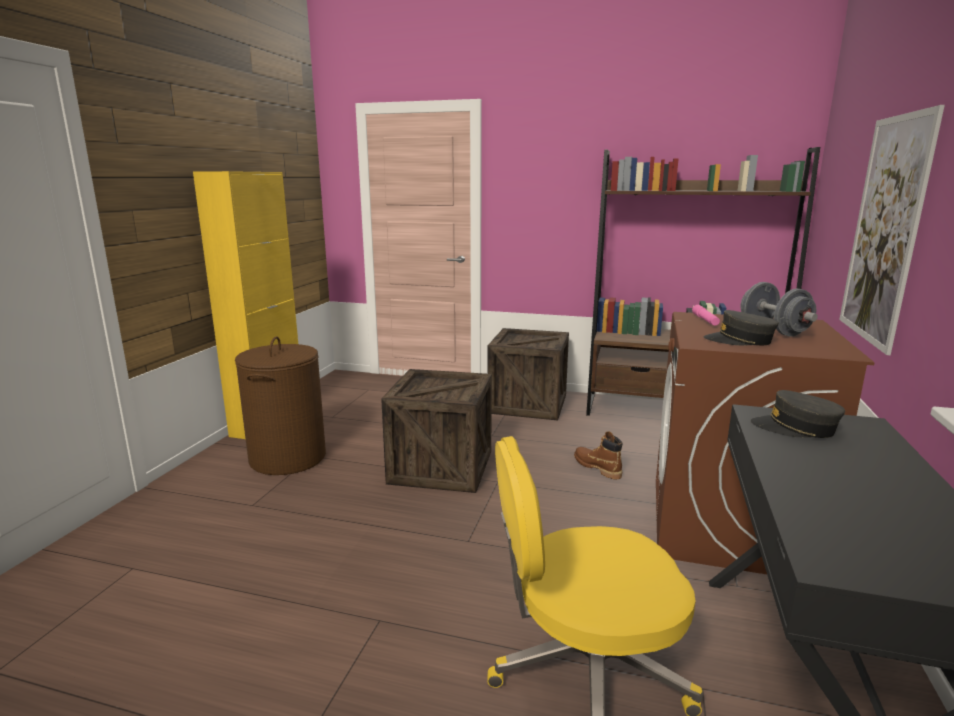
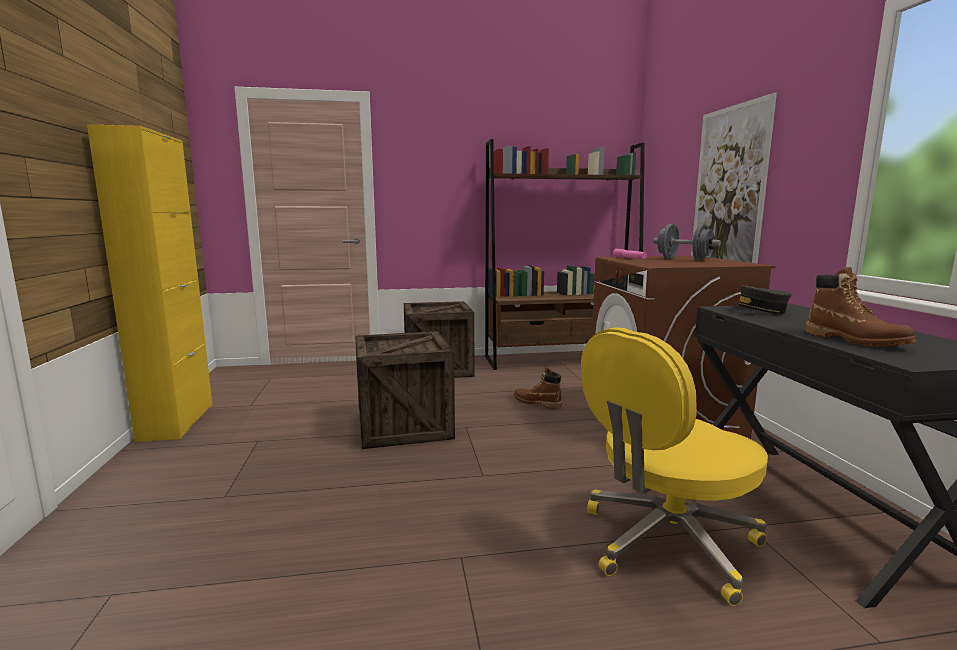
camera: 25 degrees left, 5 degrees down
(287, 458) = (230, 447): brown laundry basket -> none
(740, 340) = (677, 263): grey cap -> none
(829, 509) = (855, 340): none -> brown boot

